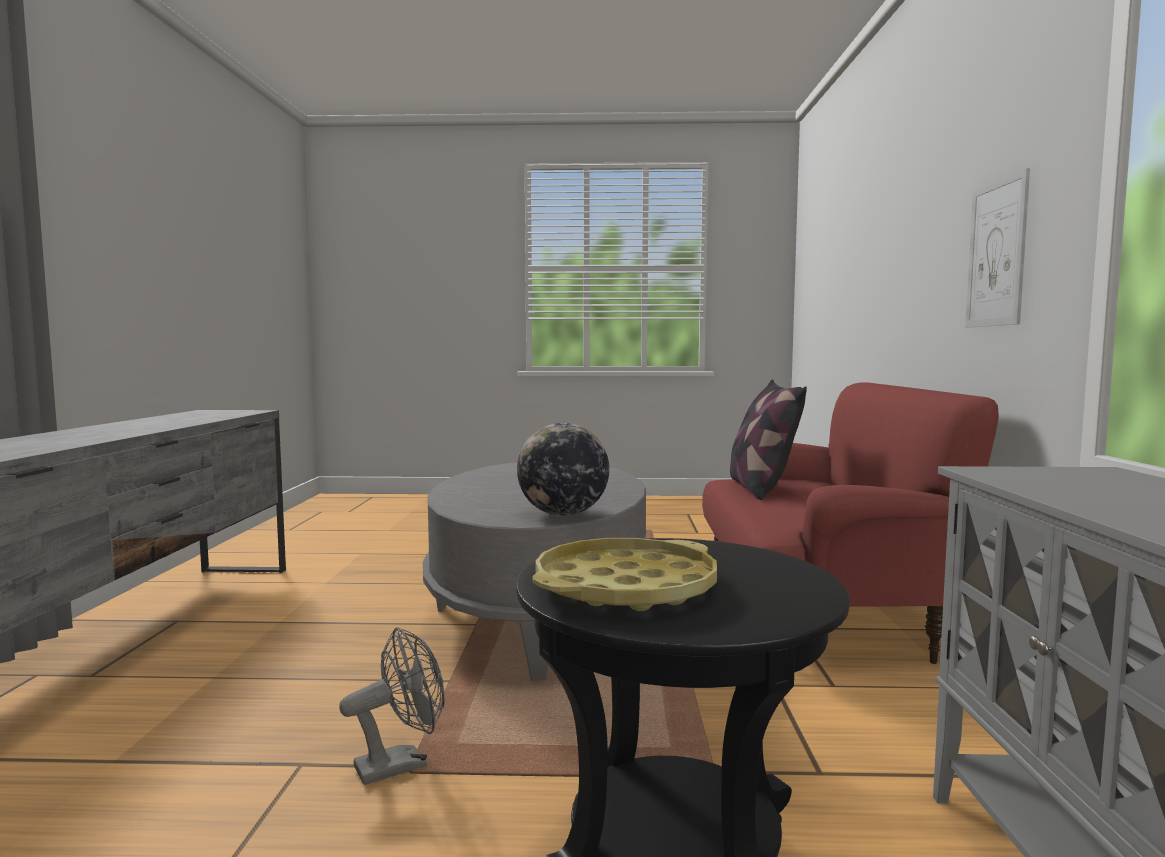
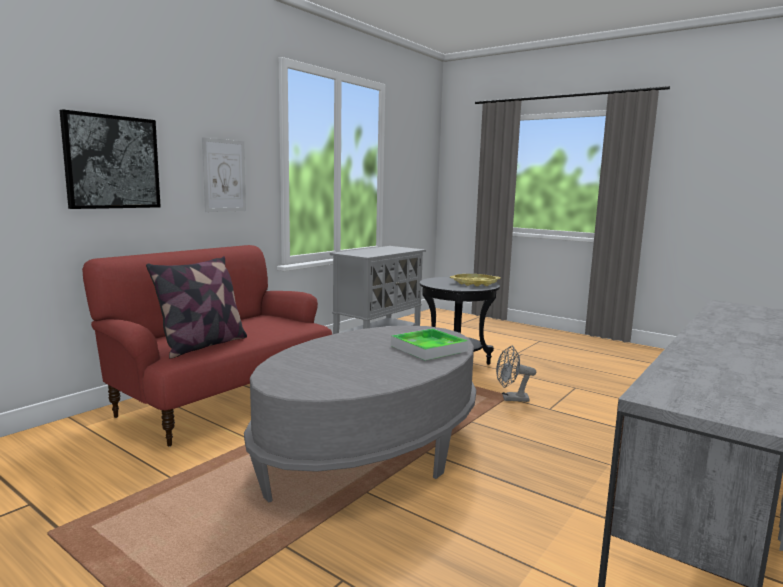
camera: 145 degrees left, 5 degrees up
(491, 499) = (428, 348): none -> tray
(563, 514) = (411, 330): globe -> none
(904, 264) = (112, 162): none -> picture

